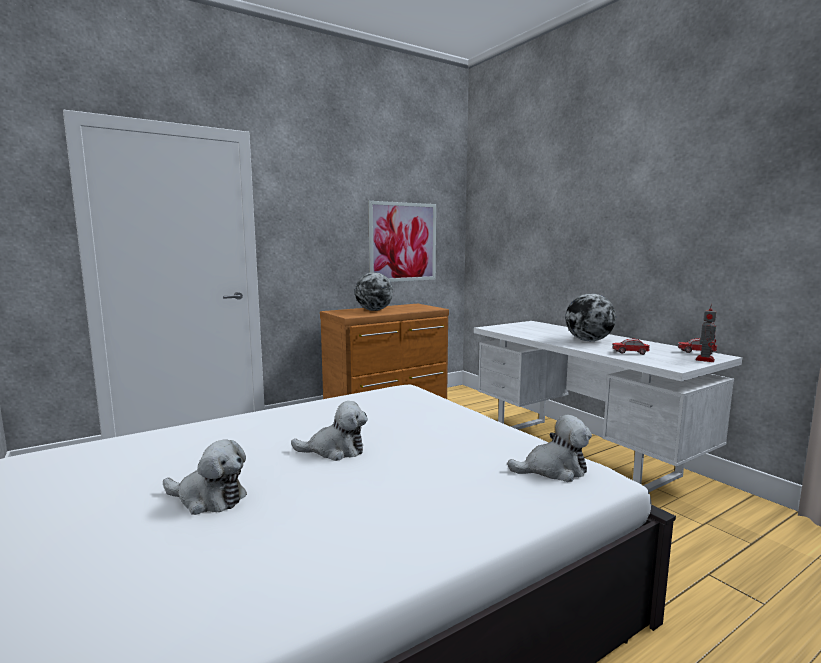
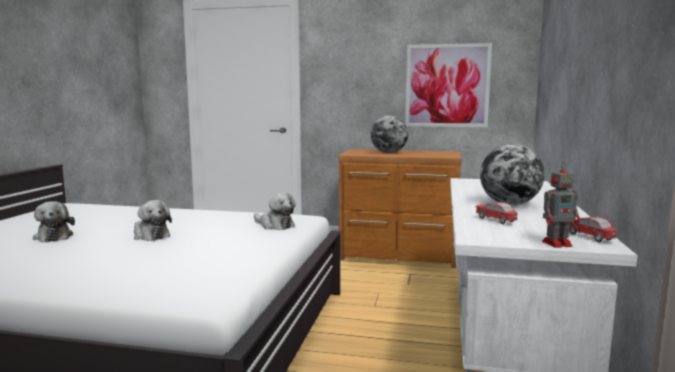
camera: 45 degrees right, 0 degrees up
(553, 470) = (198, 283): plush toy -> plush toy (275, 225)

